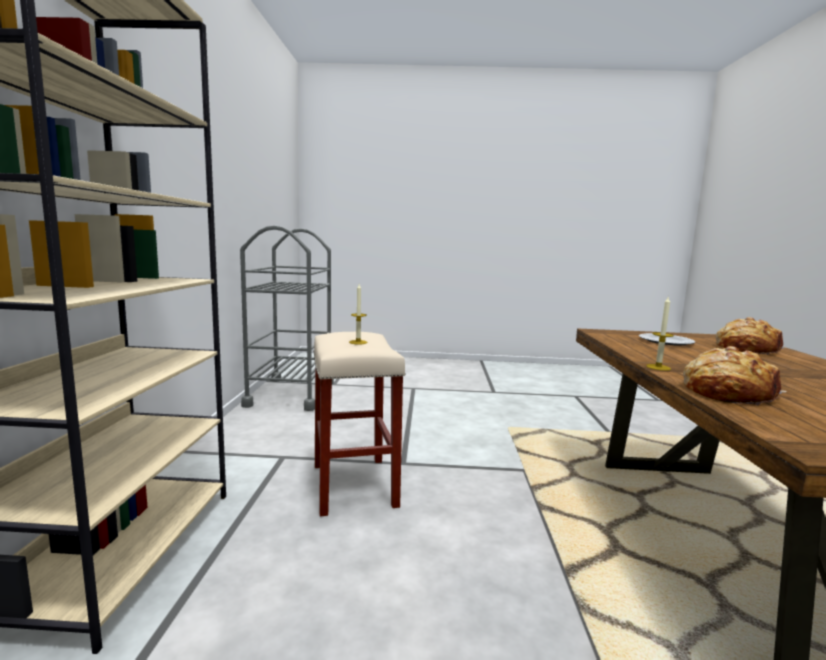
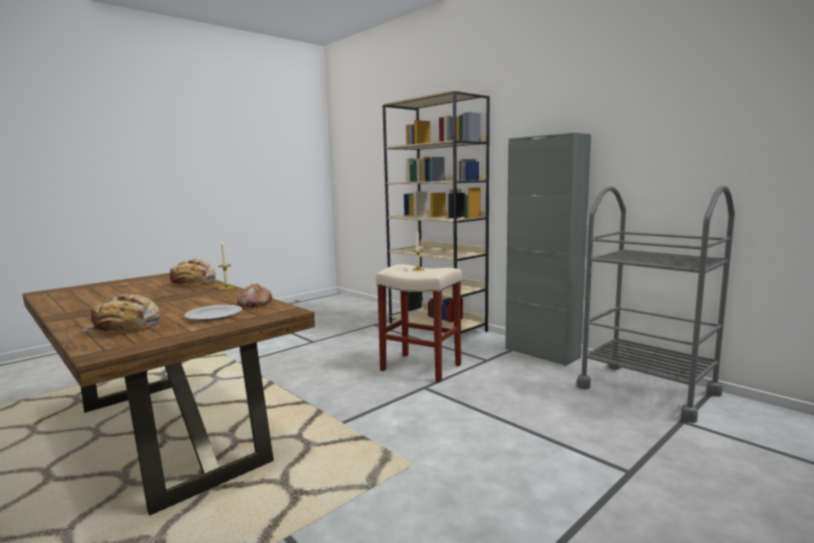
camera: 135 degrees right, 0 degrees up
(228, 437) = (542, 353): none -> grey cabinet
(624, 342) = (254, 304): none -> bread

